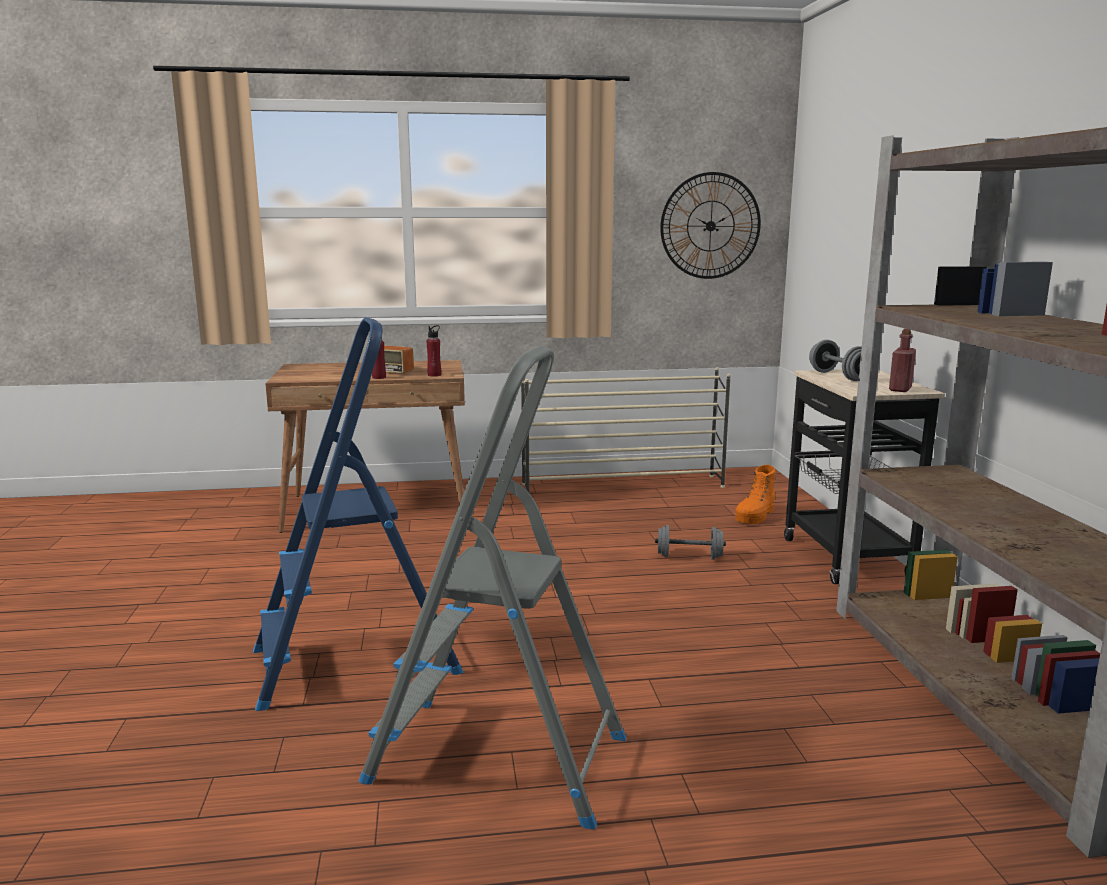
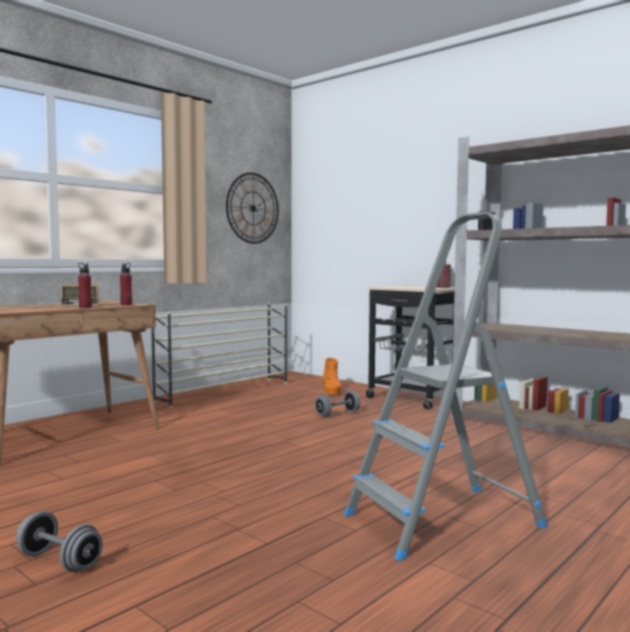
camera: 40 degrees left, 10 degrees down
(353, 662) = (249, 512): blue step ladder -> none
(839, 376) = (397, 286): grey dumbbell -> grey dumbbell (59, 561)

